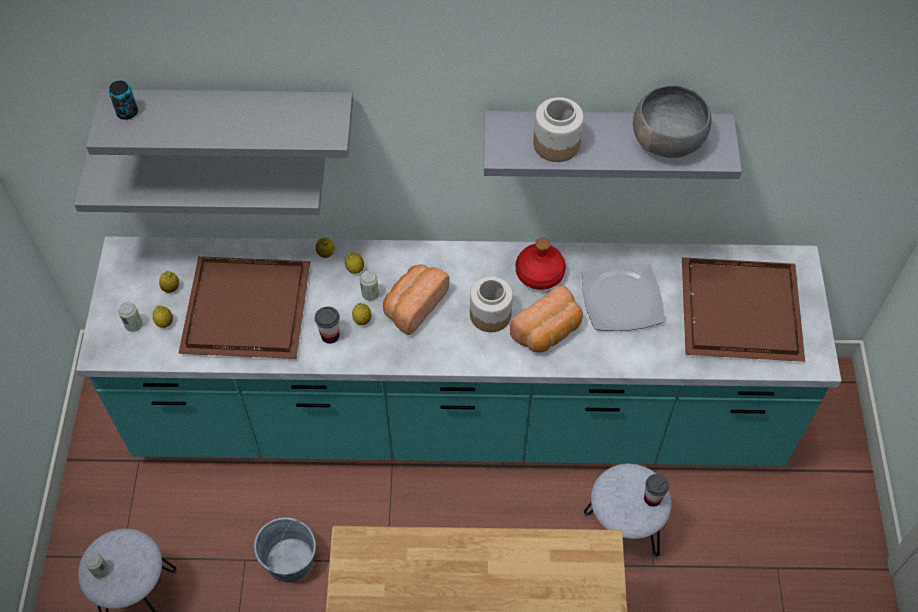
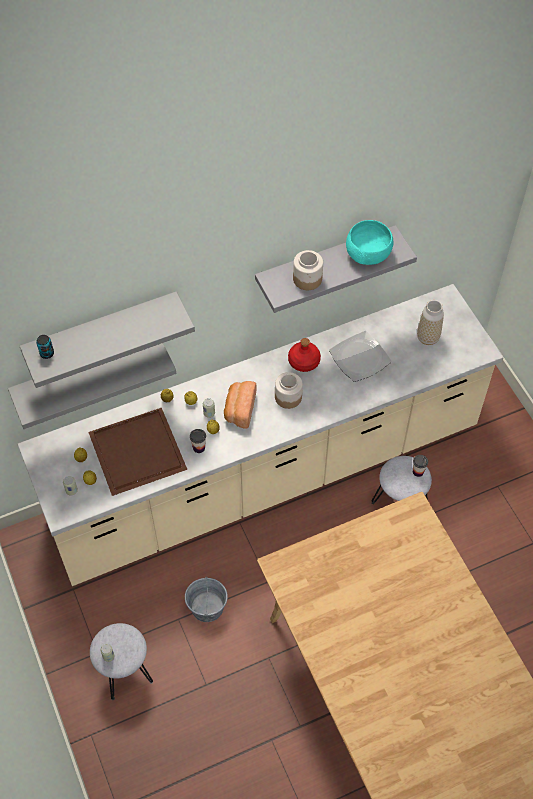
camera: 25 degrees left, 0 degrees up
(459, 418) = (266, 477): turquoise counter -> beige counter
(548, 332) = (327, 394): bread -> none
(667, 141) = (367, 254): grey bowl -> turquoise bowl
(738, 309) = (427, 338): brown tray -> vase

